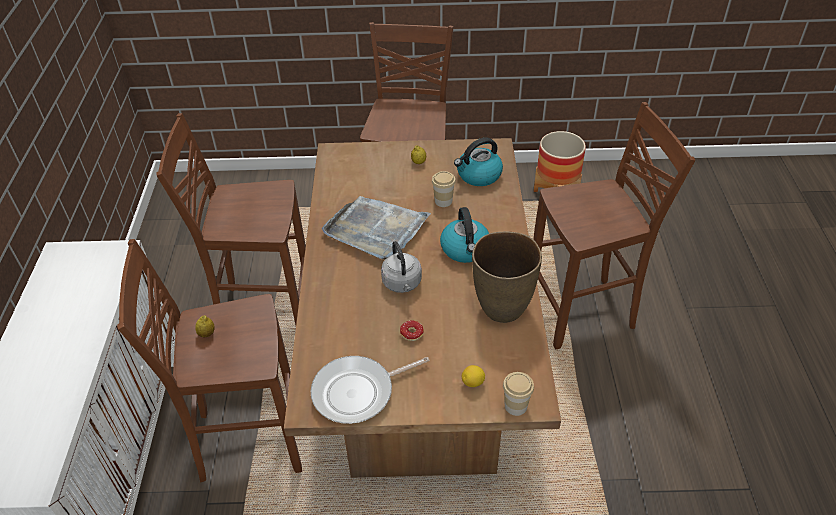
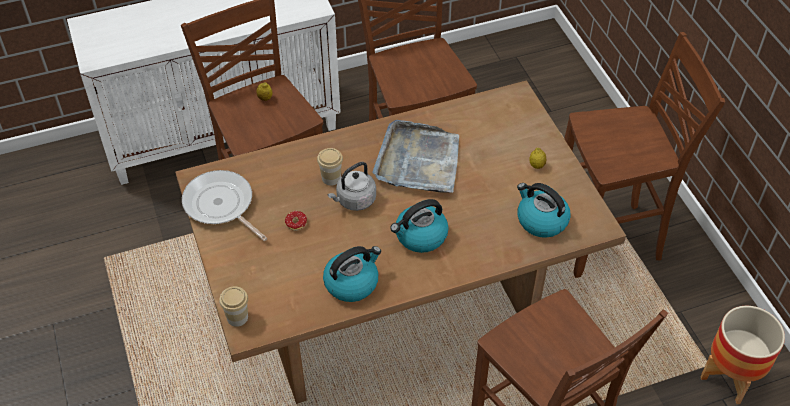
camera: 70 degrees right, 5 degrees up
(443, 201) = (484, 201): cup -> cup (331, 178)
(473, 382) = (254, 281): lemon -> none
(502, 307) = (352, 282): brown vase -> kettle

